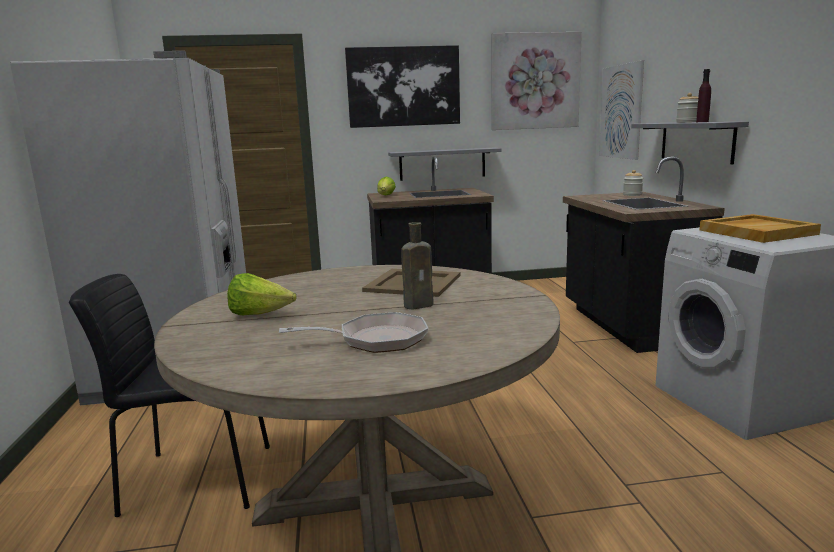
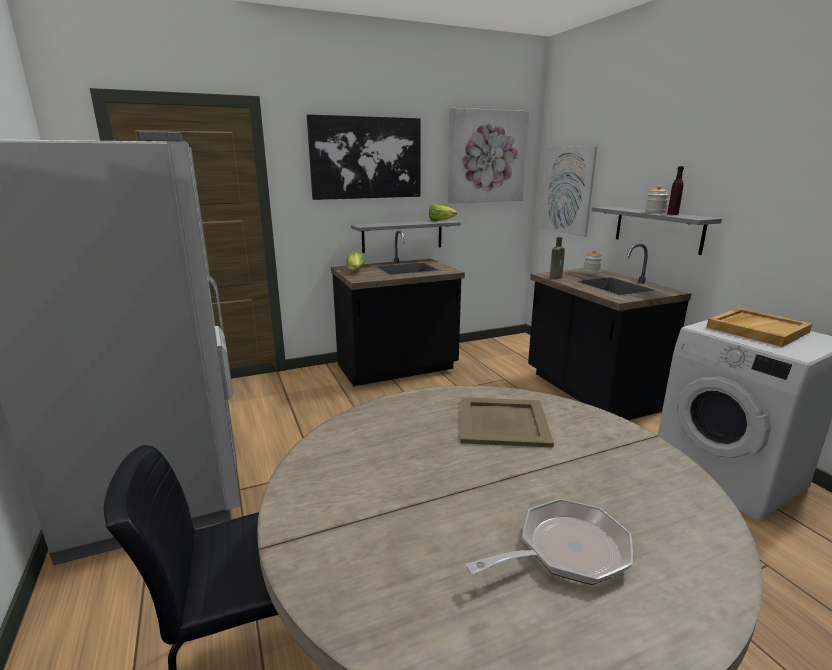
camera: 15 degrees left, 5 degrees up
(260, 315) = (376, 506): lettuce -> lettuce (440, 221)
(420, 305) = (549, 466): brown bottle -> brown bottle (556, 277)

